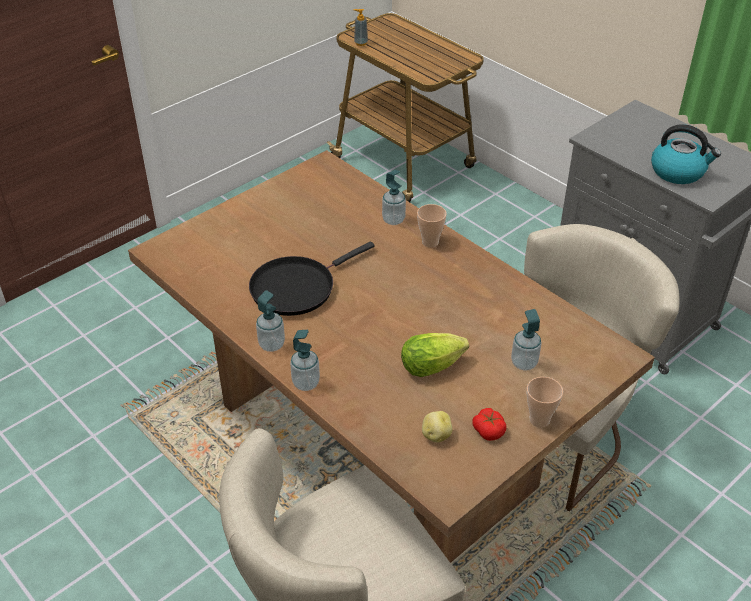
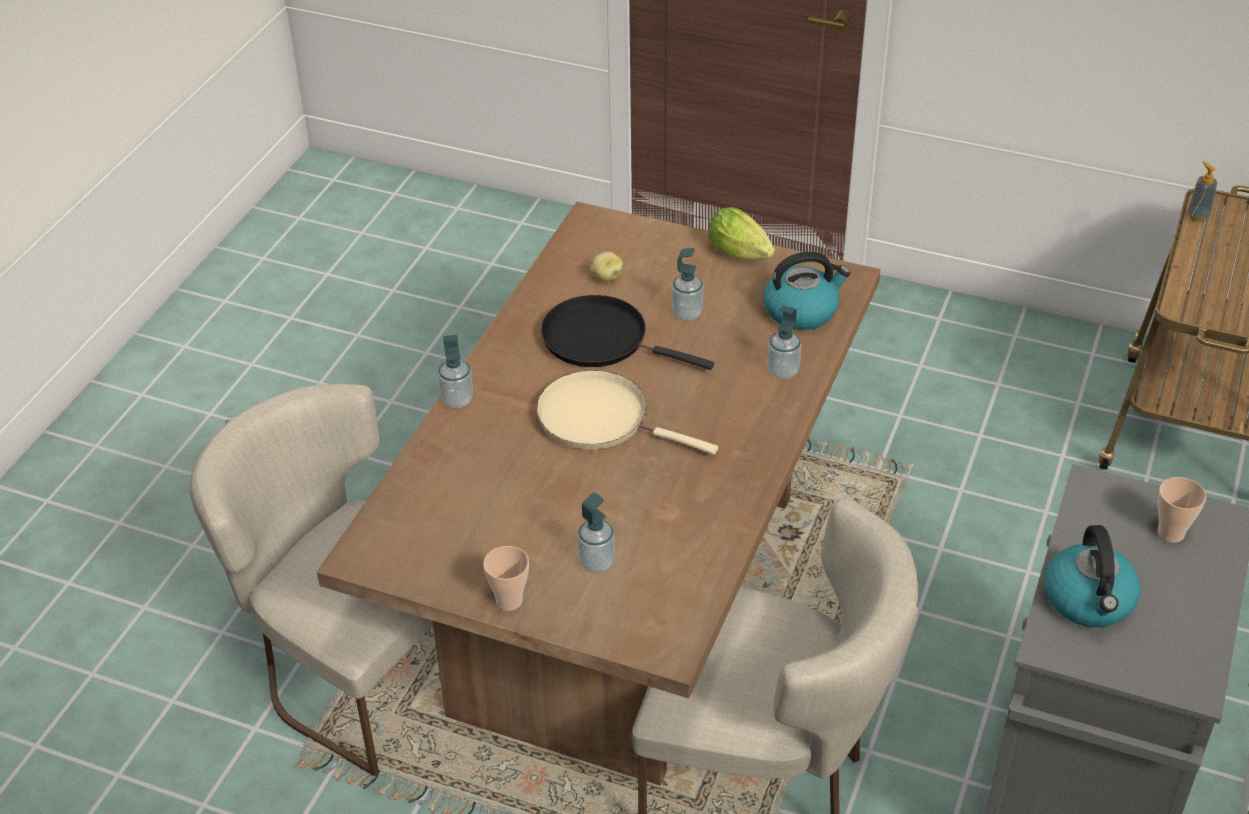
camera: 65 degrees right, 0 degrees up
(271, 344) = (499, 355): soap dispenser -> soap dispenser (687, 313)
(341, 192) = (802, 311): none -> kettle
(380, 315) = (600, 418): none -> beige frying pan
(430, 242) = (763, 416): cup -> cup (1170, 533)
(435, 365) = (545, 488): lettuce -> lettuce (742, 255)
(436, 435) = (437, 522): potato -> potato (606, 277)
(489, 430) = (468, 563): tomato -> none

